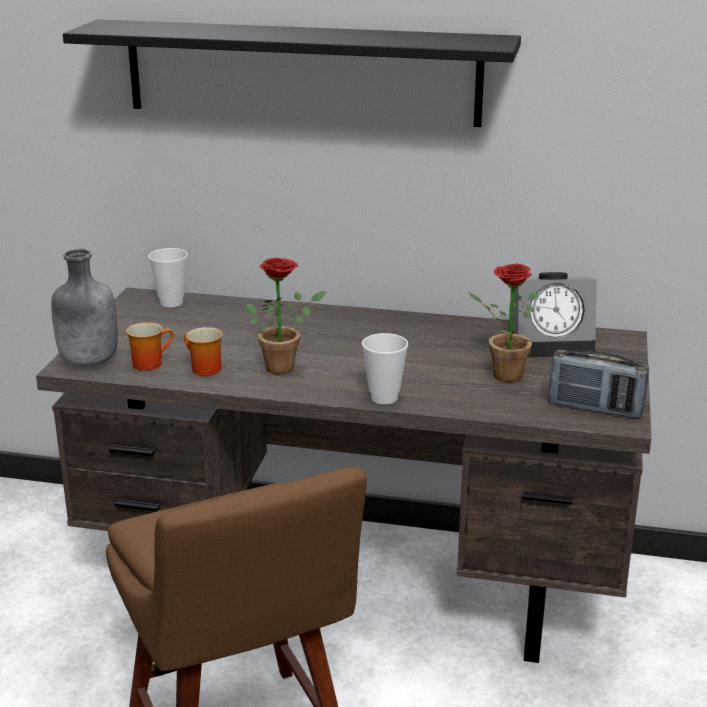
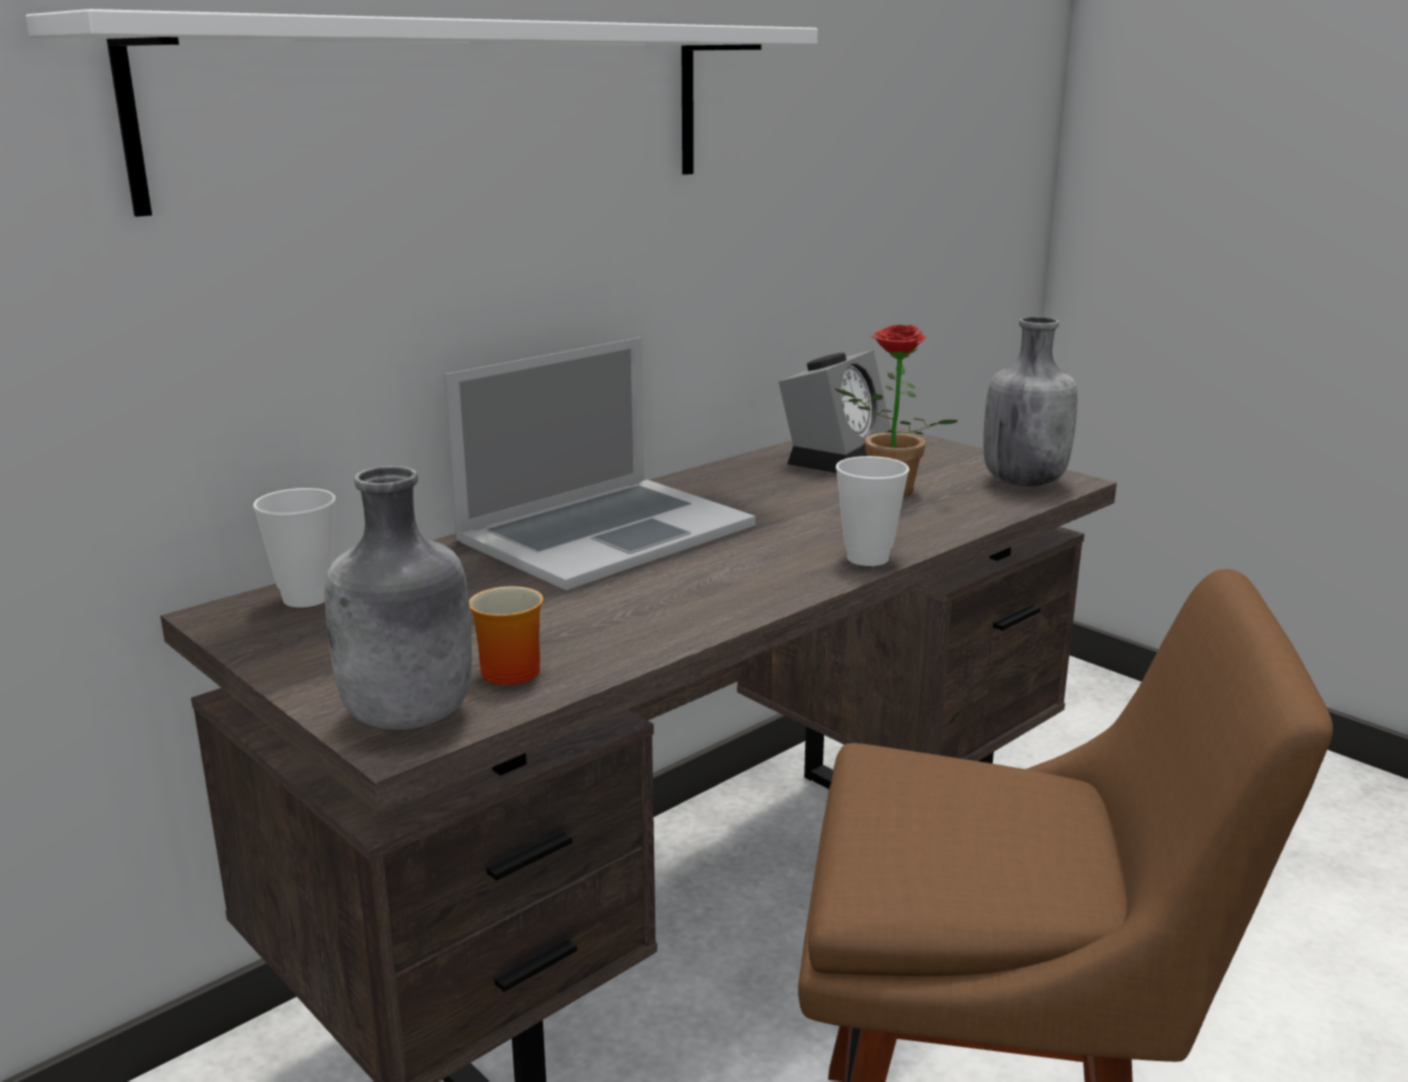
camera: 55 degrees left, 5 degrees down
(202, 369) = (601, 637): mug -> none
(285, 366) = (684, 584): potted plant -> none
(302, 72) = (451, 109): black shelf -> white shelf
(328, 328) = (605, 532): none -> laptop
(595, 408) = (1023, 481): radio -> grey bottle

